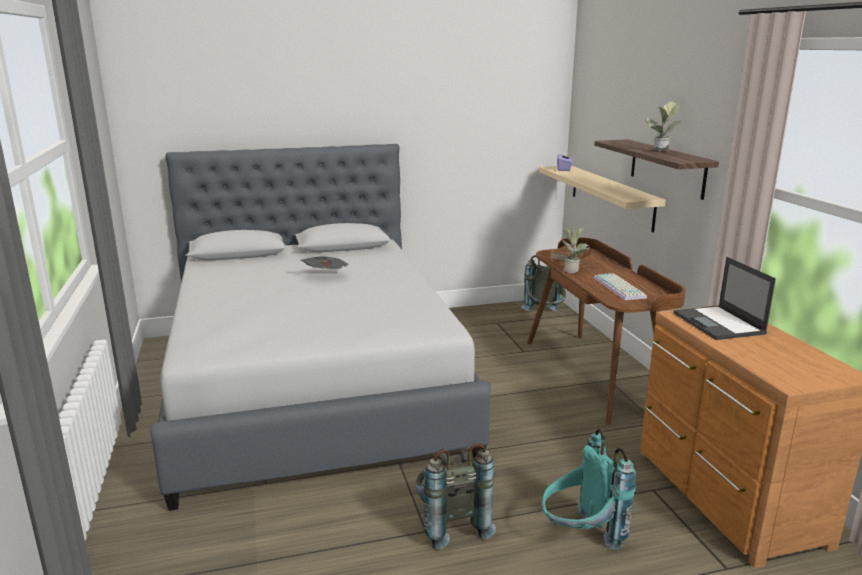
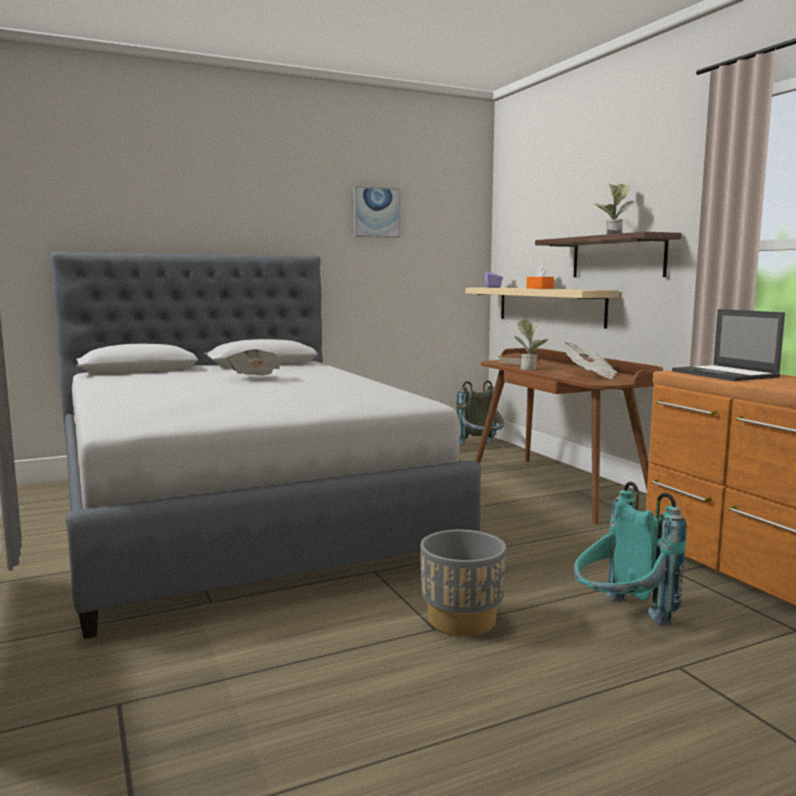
camera: 10 degrees left, 10 degrees down
(450, 524) = (461, 620): grey backpack -> grey planter
(454, 99) = (376, 212): none -> picture
(600, 181) = (539, 288): none -> orange tissue box
(620, 288) = (589, 375): keyboard -> newspaper

